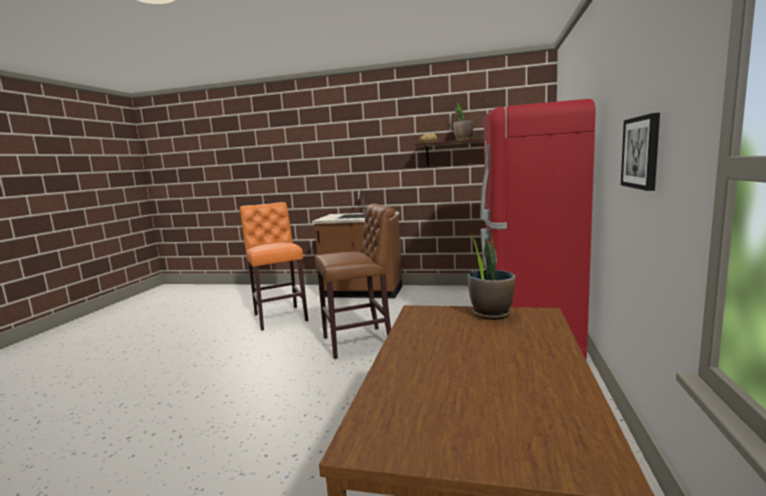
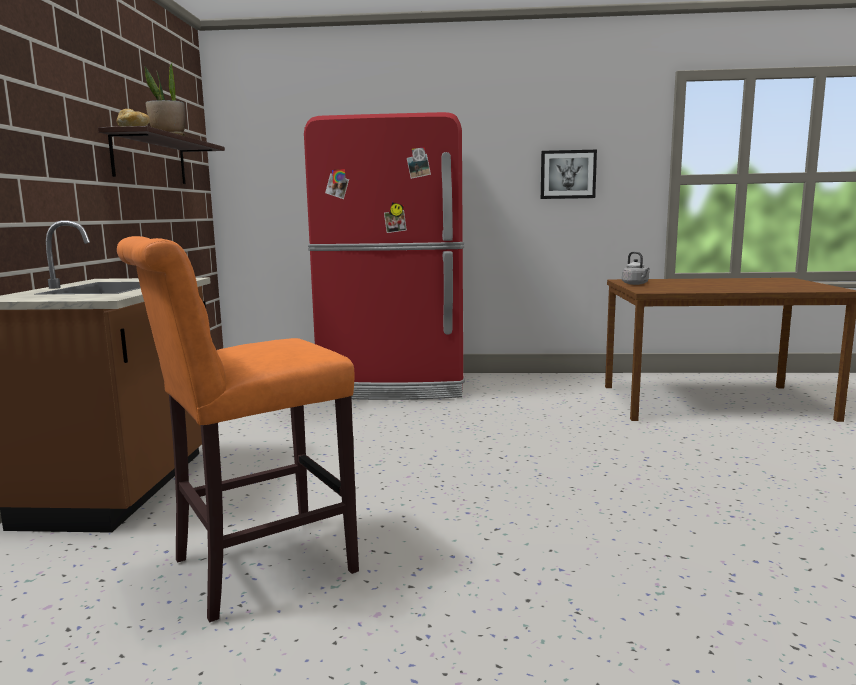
camera: 100 degrees left, 0 degrees up
(362, 341) = (424, 459): brown stool -> none
(491, 314) = (636, 284): potted plant -> grey kettle

